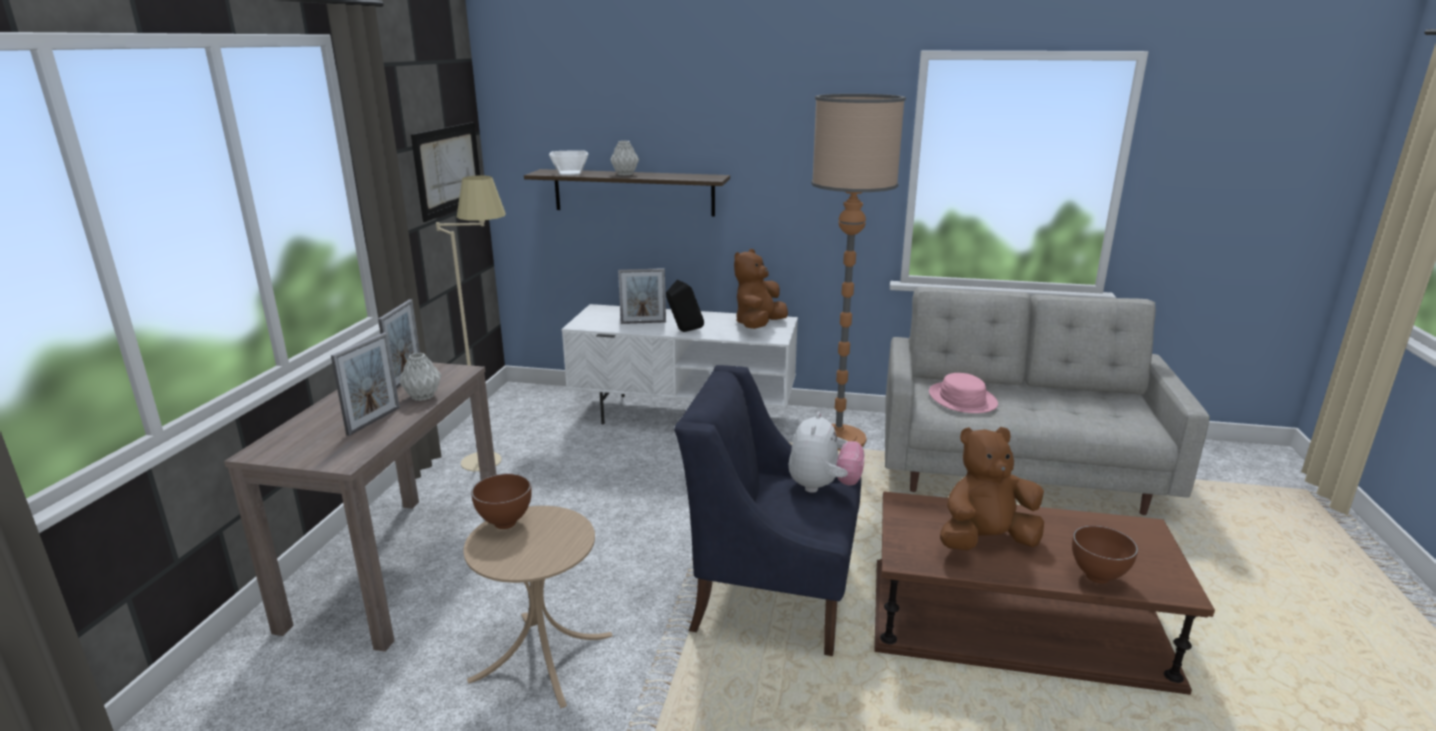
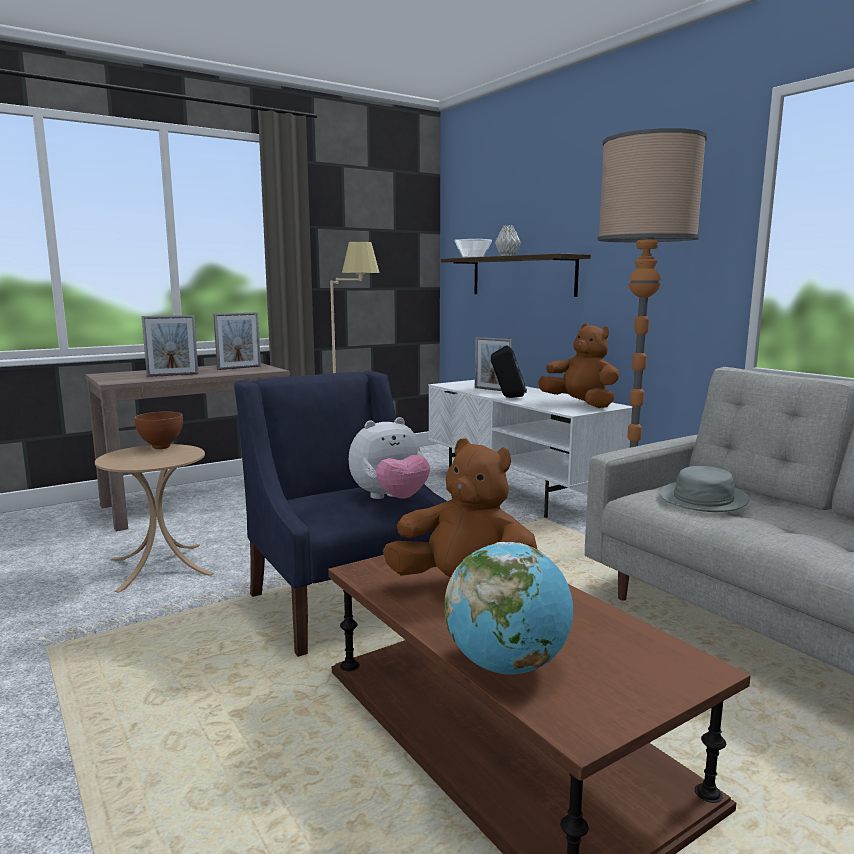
camera: 45 degrees right, 10 degrees down
(422, 397) = (221, 373): grey vase -> none
(448, 169) = (390, 252): picture -> none
(758, 325) = (580, 404): brown plush toy -> brown plush toy turned 60 degrees clockwise
(962, 399) = (703, 498): pink hat -> grey hat
(1098, 577) = (507, 665): brown bowl -> globe

